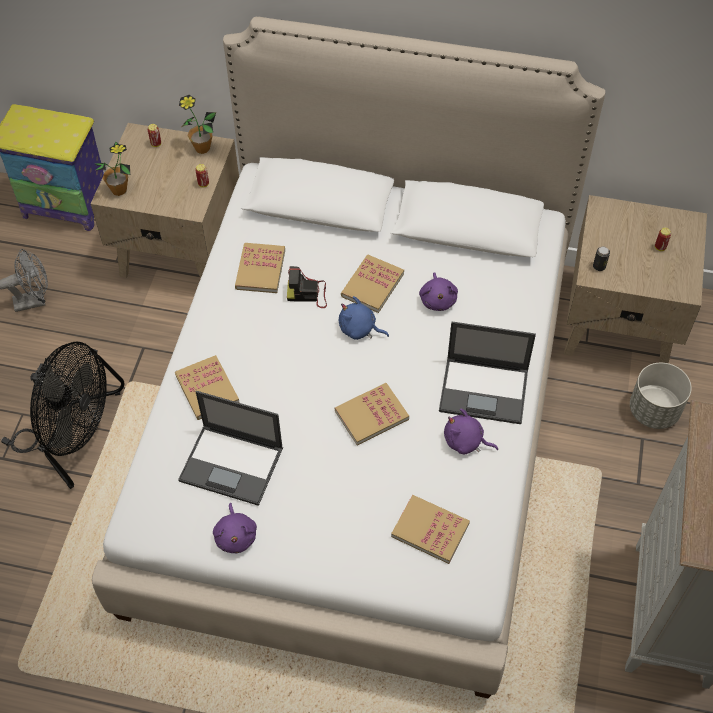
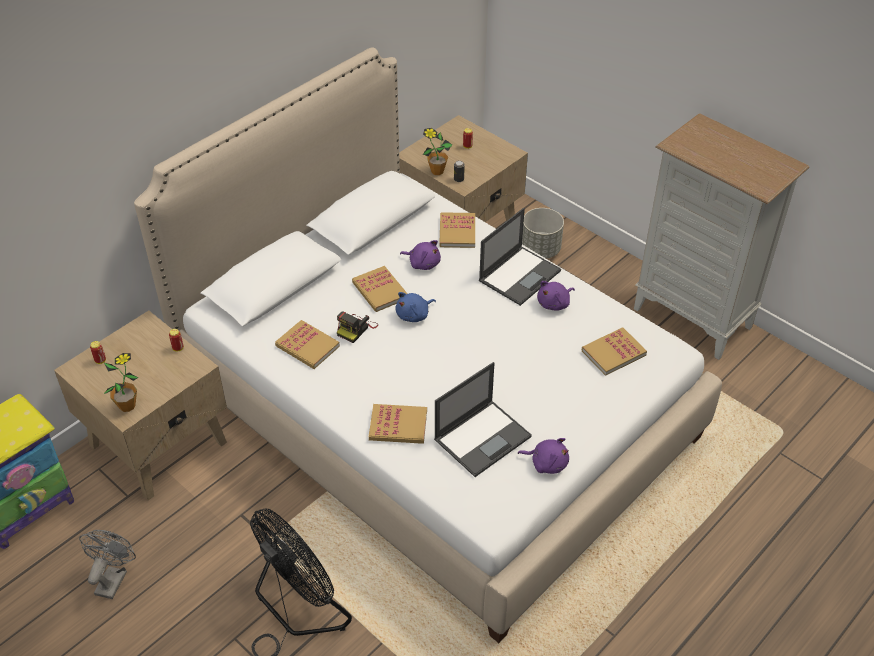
camera: 60 degrees left, 10 degrees down
(202, 148) = (137, 333): potted plant -> potted plant (437, 171)
(371, 415) = (496, 341): book -> book (457, 232)

